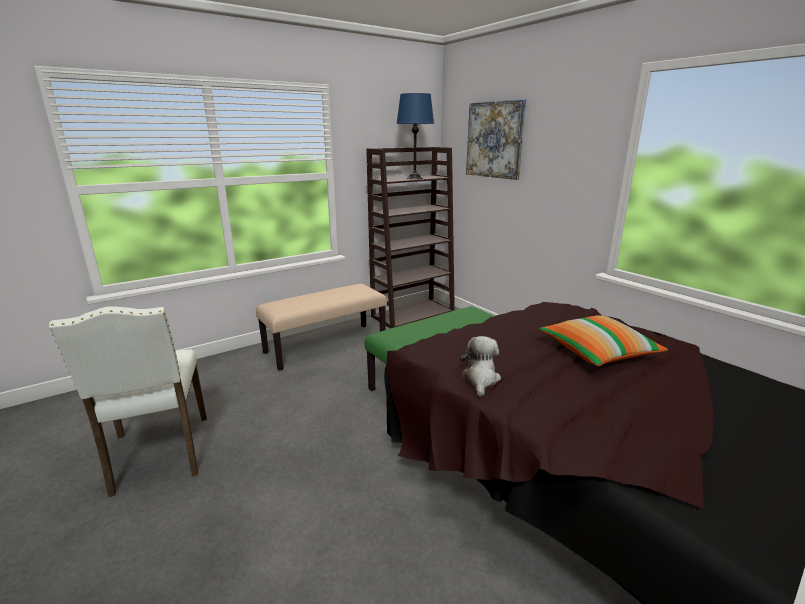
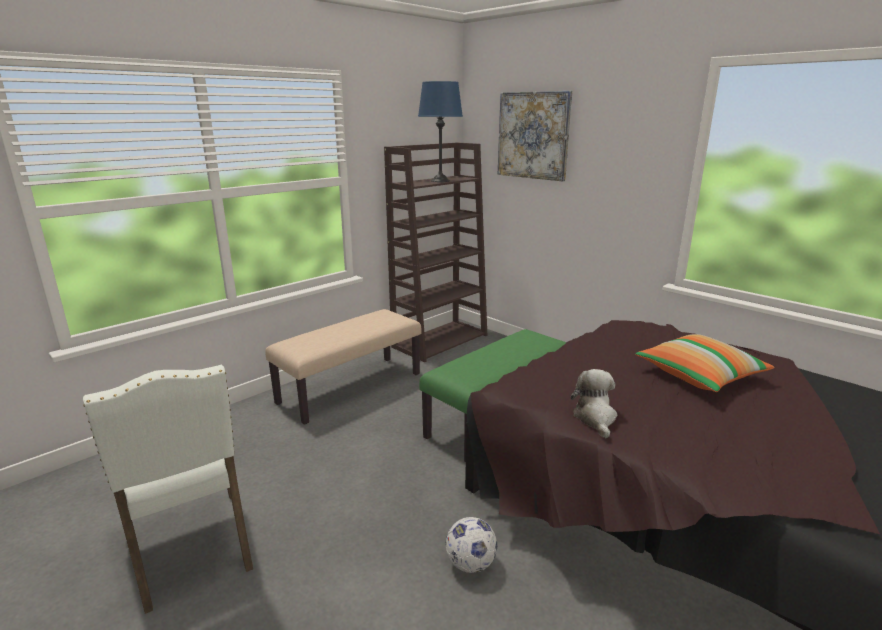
camera: 10 degrees left, 0 degrees up
(367, 494) = (470, 564): none -> football

